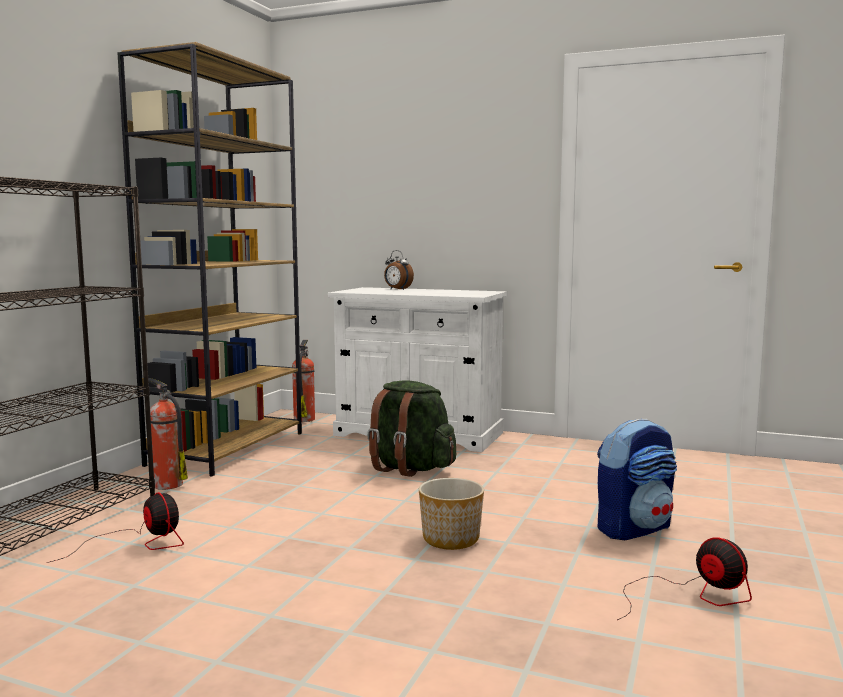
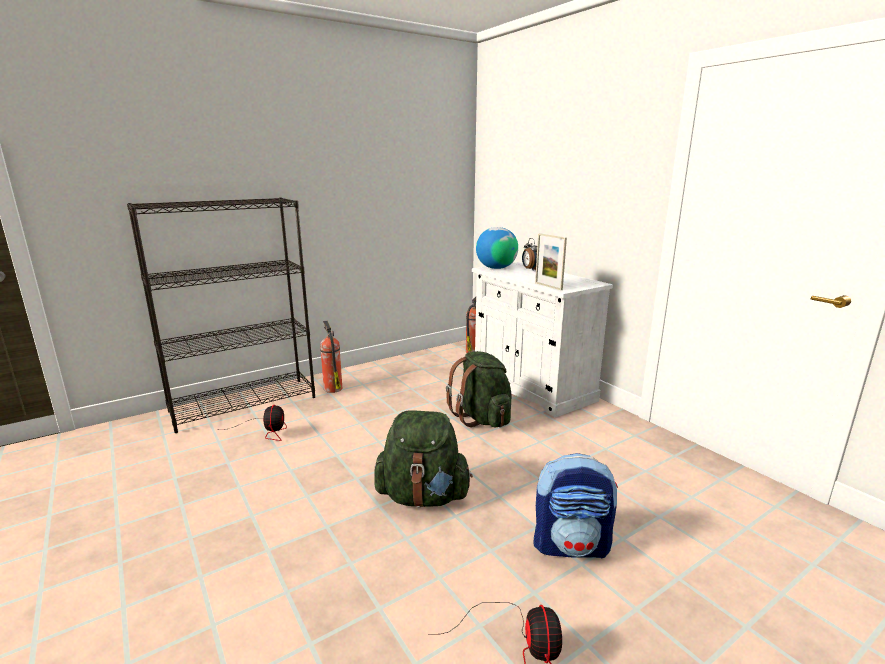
camera: 35 degrees right, 10 degrees up
(228, 448) = (398, 367): brown bookcase -> none
(356, 290) = (496, 268): none -> globe
(451, 539) = (423, 496): planter -> green backpack
(454, 295) = (548, 286): none -> picture frame

